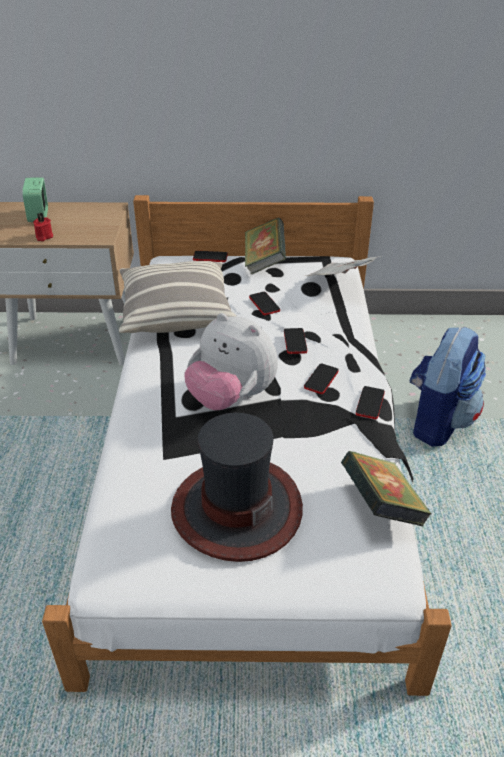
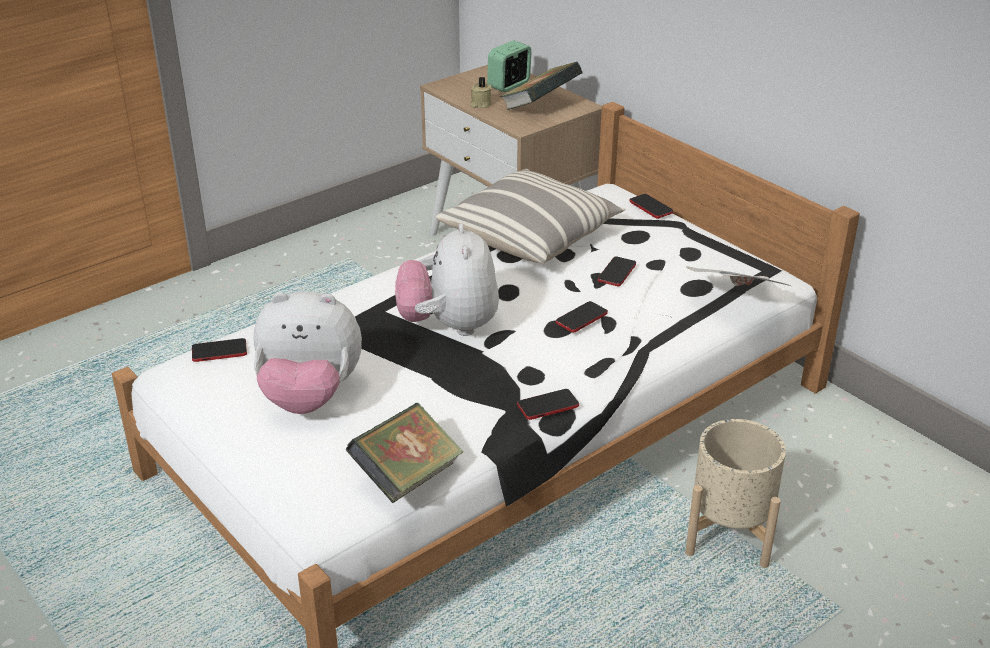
camera: 50 degrees right, 5 degrees down
(43, 236) = (480, 104): red candle -> beige candle
(236, 509) = (310, 397): hat -> plush toy
(264, 262) = (695, 238): book -> book (540, 107)
(321, 379) = (545, 361): phone -> phone (219, 351)
(437, 421) = (728, 534): backpack -> beige planter

